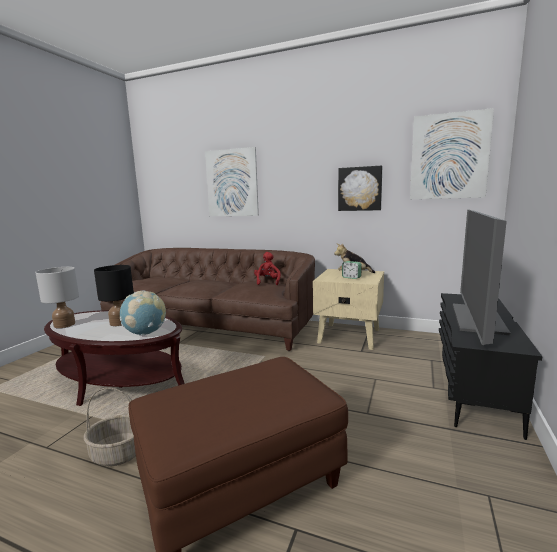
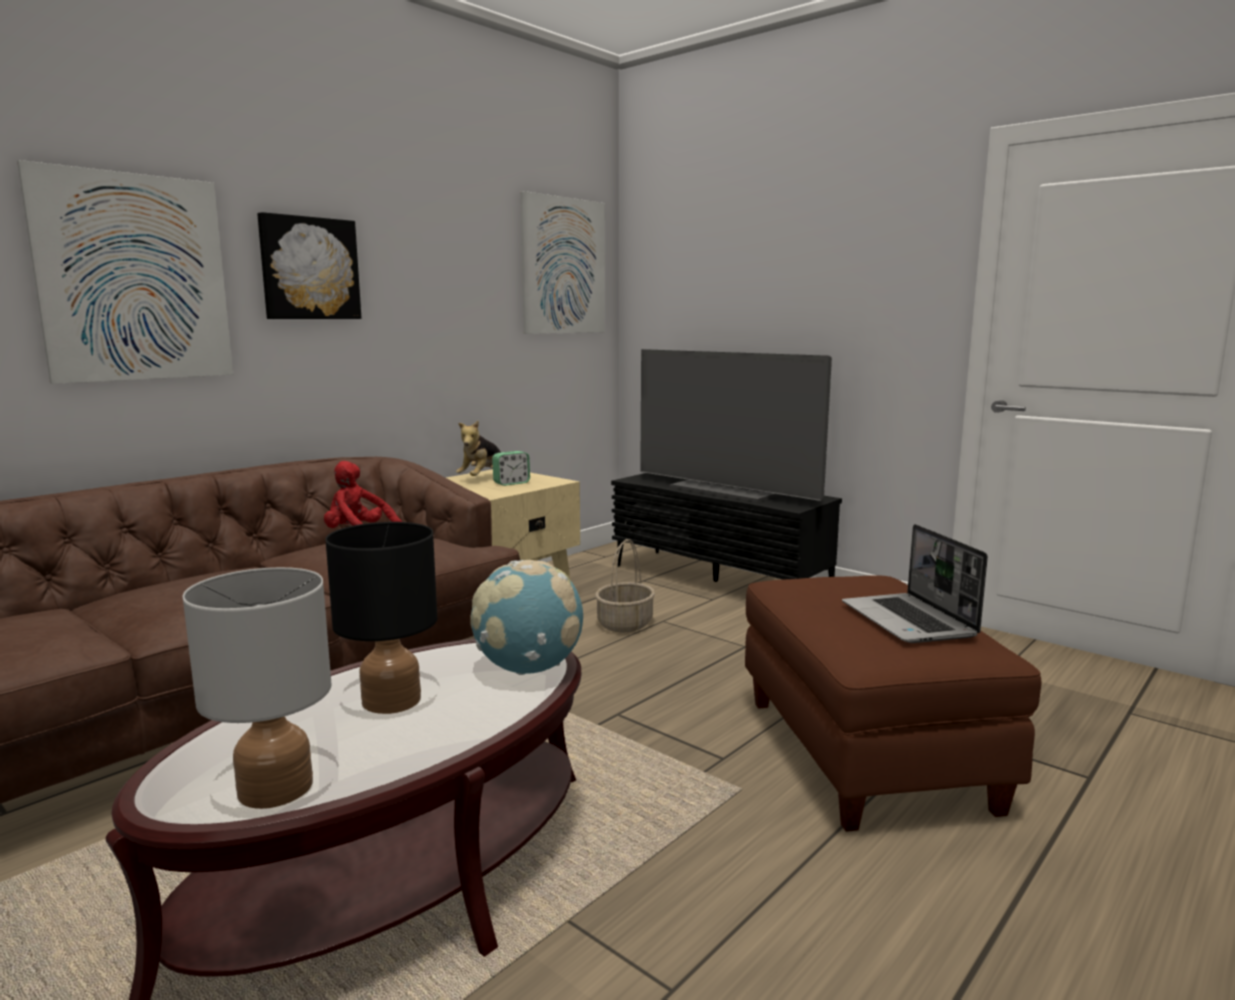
camera: 70 degrees left, 0 degrees up
(117, 454) = (748, 869): basket -> basket (625, 624)
(217, 407) = (909, 621): none -> laptop
(360, 189) = (452, 312): picture -> picture (309, 268)

